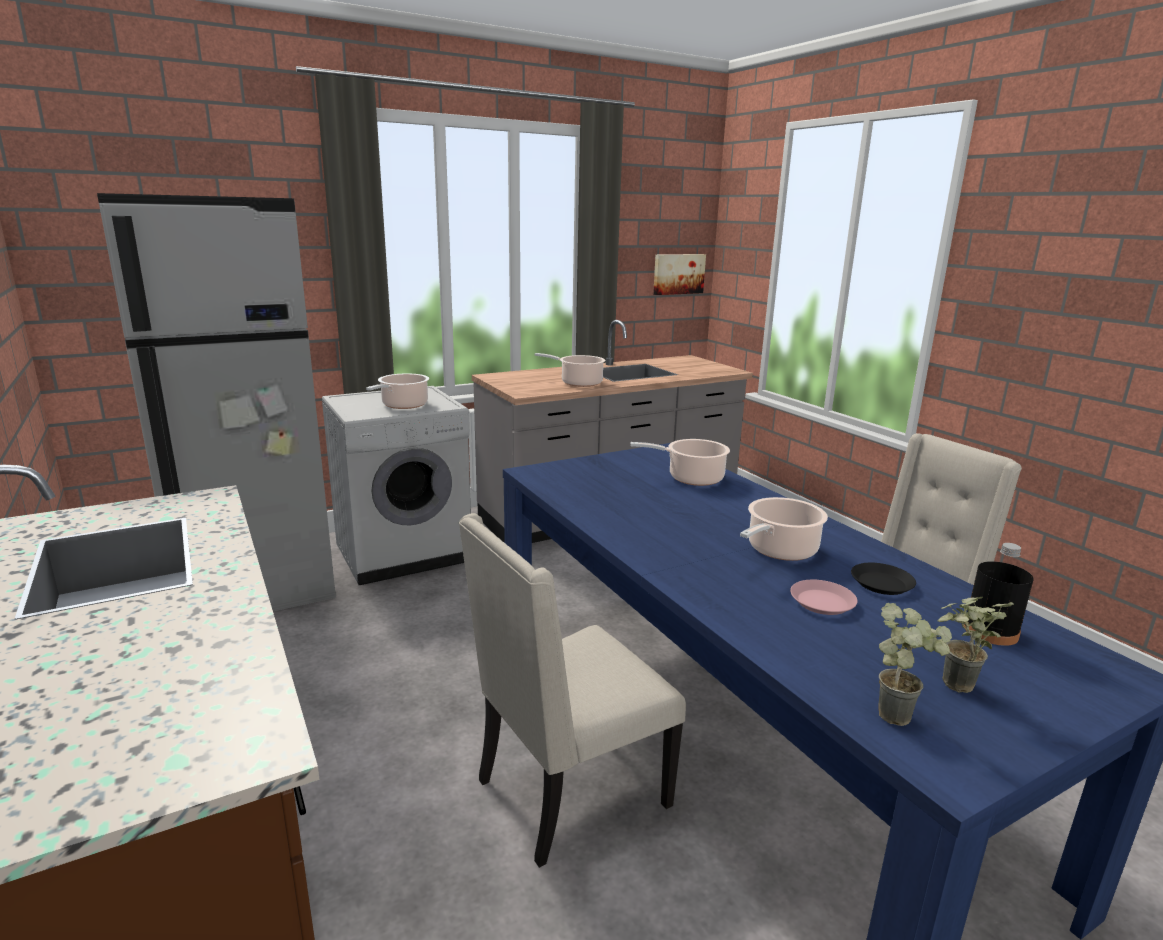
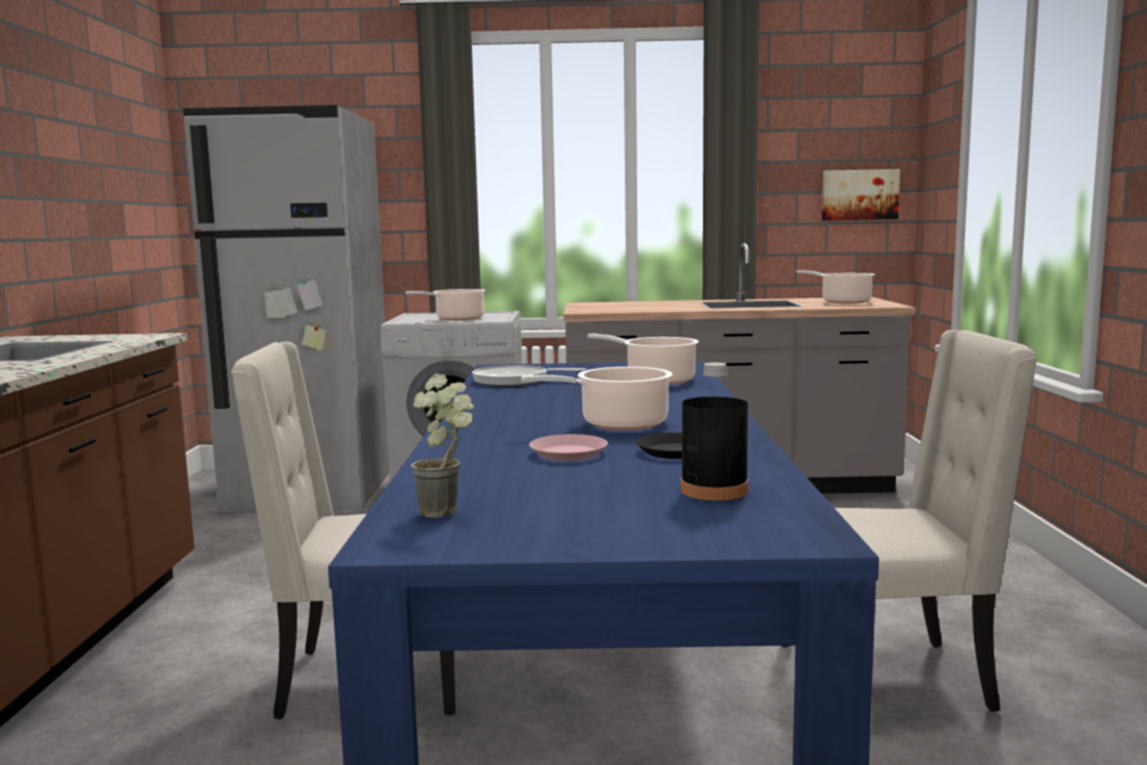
camera: 30 degrees right, 10 degrees down
(578, 383) = (662, 308): cooking pot -> cooking pot (843, 302)
(586, 494) = (515, 381): none -> frying pan
(953, 688) = (552, 510): potted plant -> none

